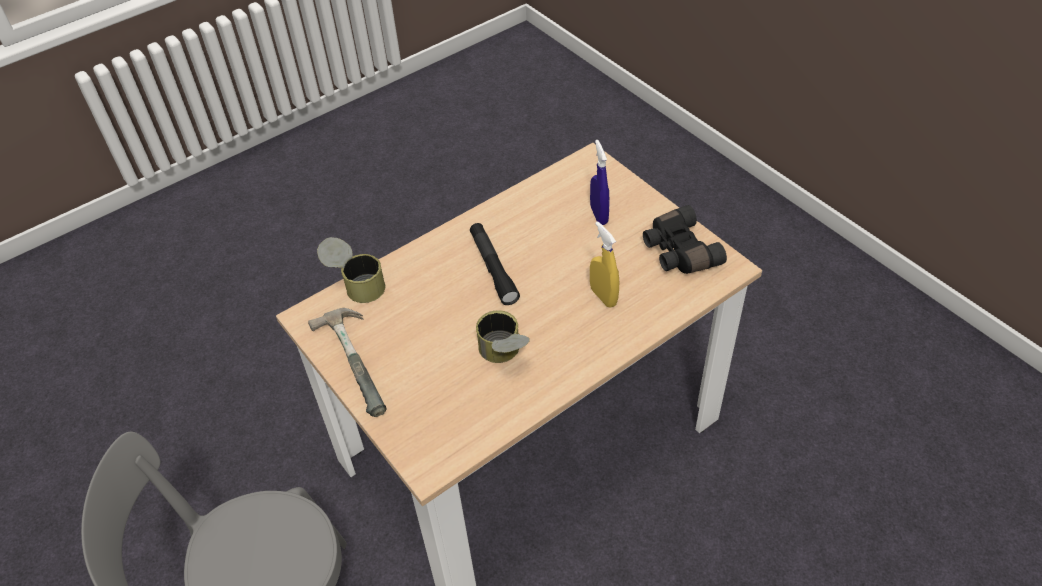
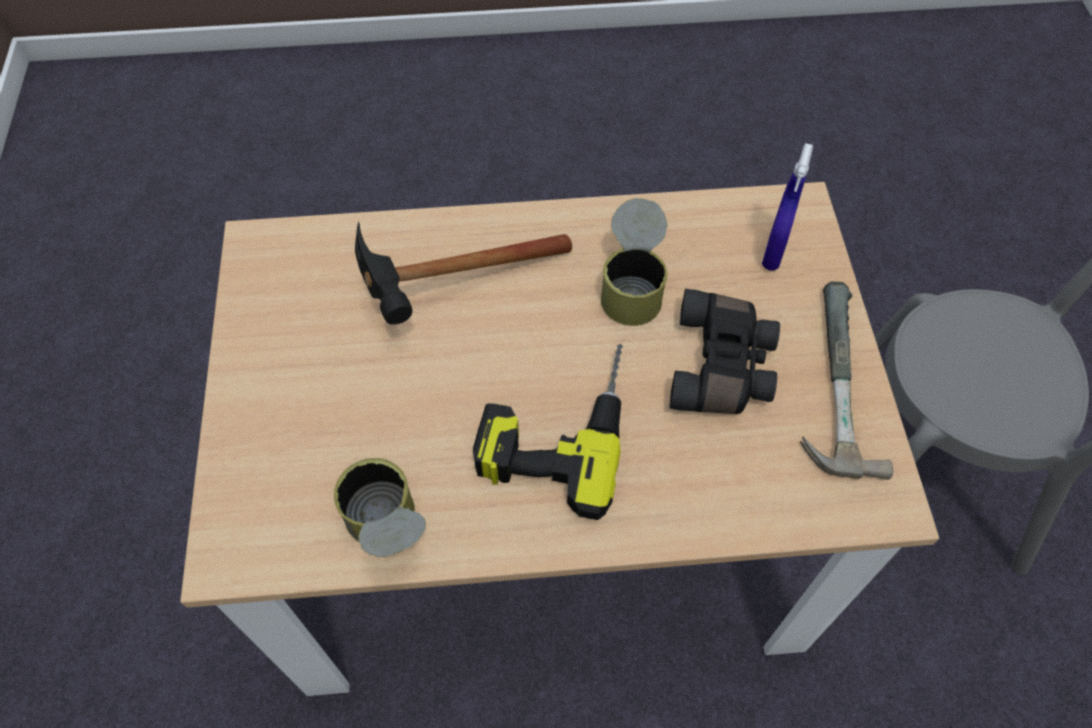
camera: 150 degrees left, 10 degrees up
(356, 284) = (784, 522): can -> can (388, 532)
(493, 268) = (556, 424): black flashlight -> power drill
(599, 215) = (328, 427): blue spray bottle -> blue spray bottle (773, 252)
(603, 296) = (446, 293): yellow spray bottle -> hammer
(678, 252) = (290, 301): black binoculars -> black binoculars (723, 367)

